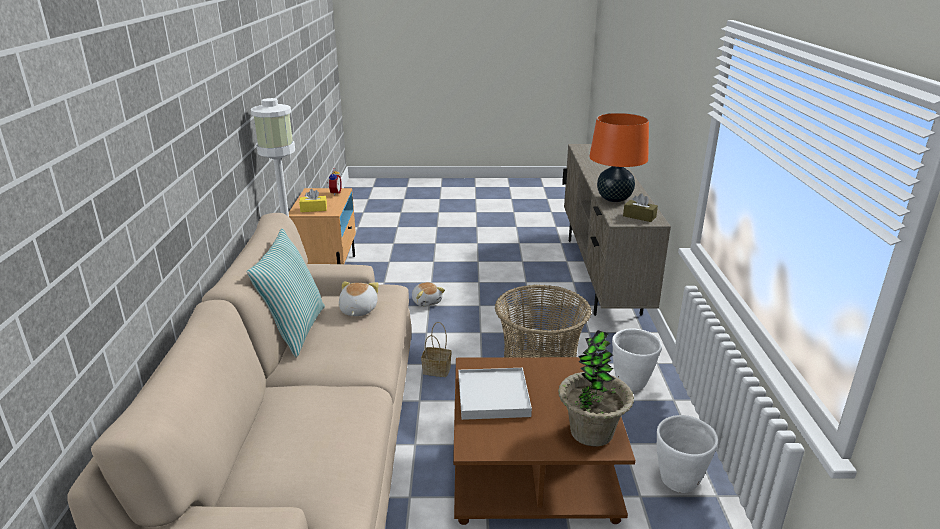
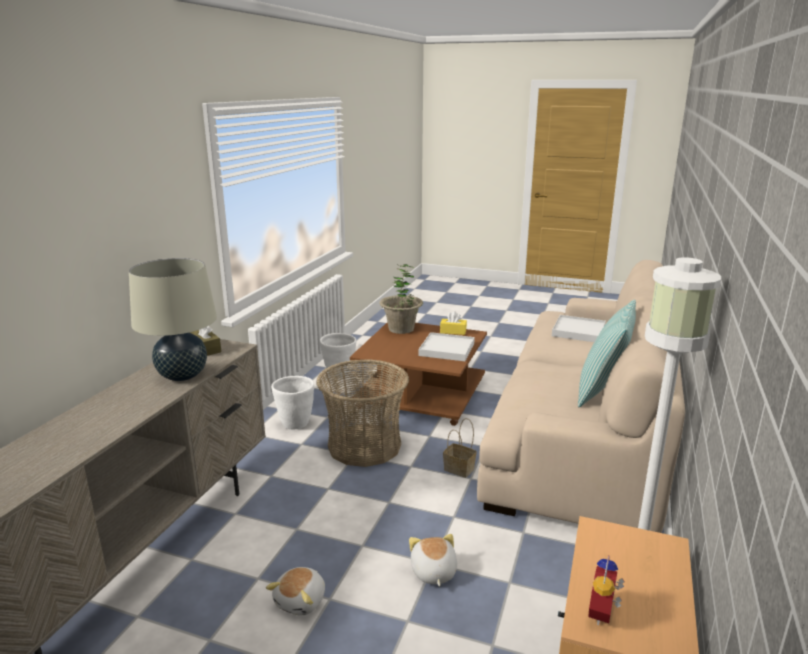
camera: 160 degrees left, 5 degrees down
(296, 442) = (578, 331): none -> white tray
(313, 209) = (637, 550): yellow tissue box -> yellow tissue box (453, 331)
(357, 310) = (542, 398): plush toy -> plush toy (301, 601)
(614, 199) = (182, 375): orange table lamp -> beige table lamp

